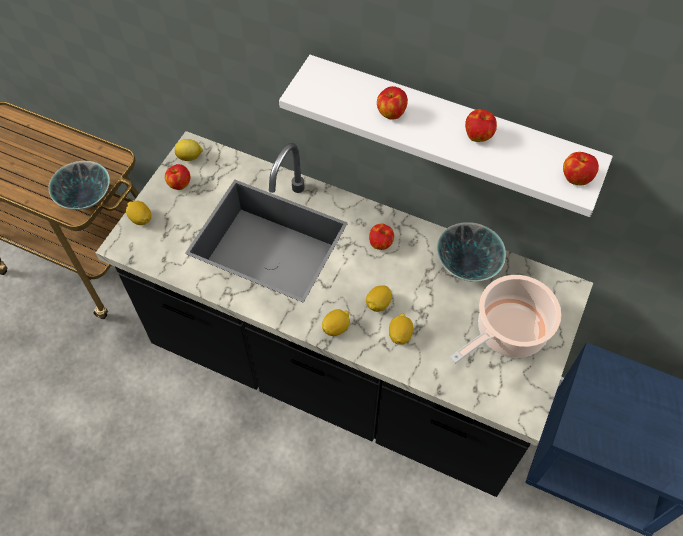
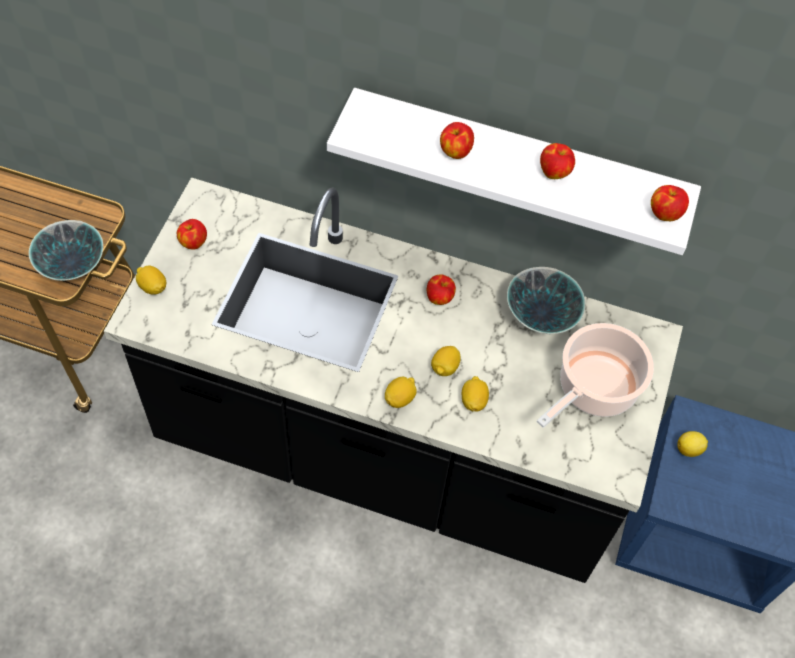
camera: 10 degrees left, 0 degrees up
(190, 157) = (201, 209): lemon -> lemon (689, 449)

